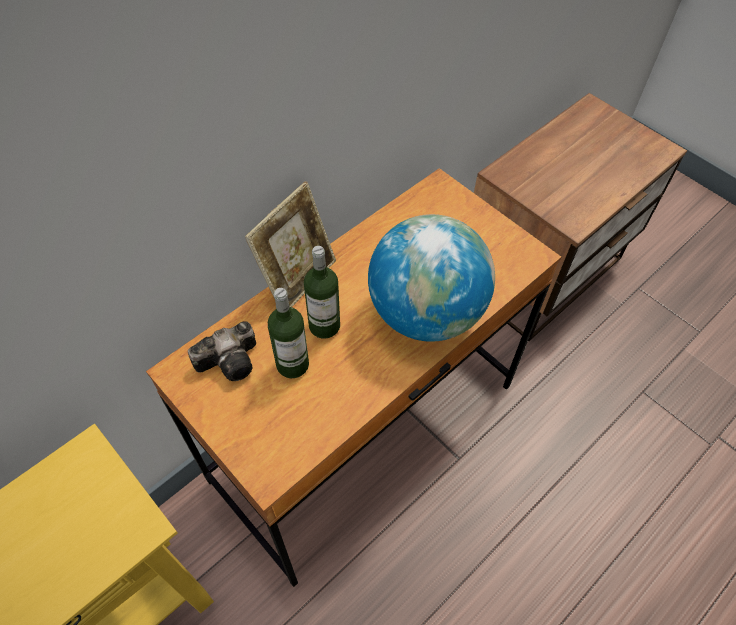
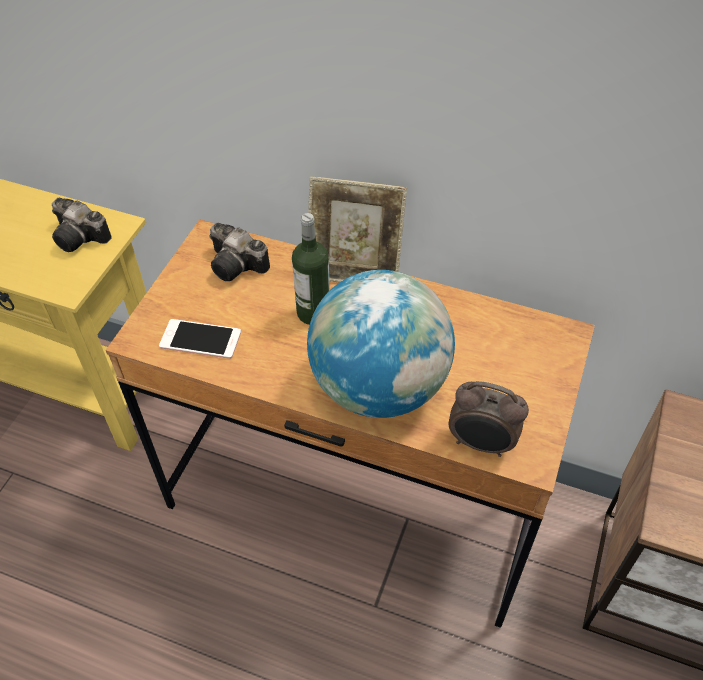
camera: 65 degrees right, 5 degrees down
(77, 493) = (82, 237): none -> camera
(292, 364) = (257, 308): bottle -> none
(302, 422) = (200, 339): none -> phone
(507, 276) = (481, 444): none -> alarm clock

